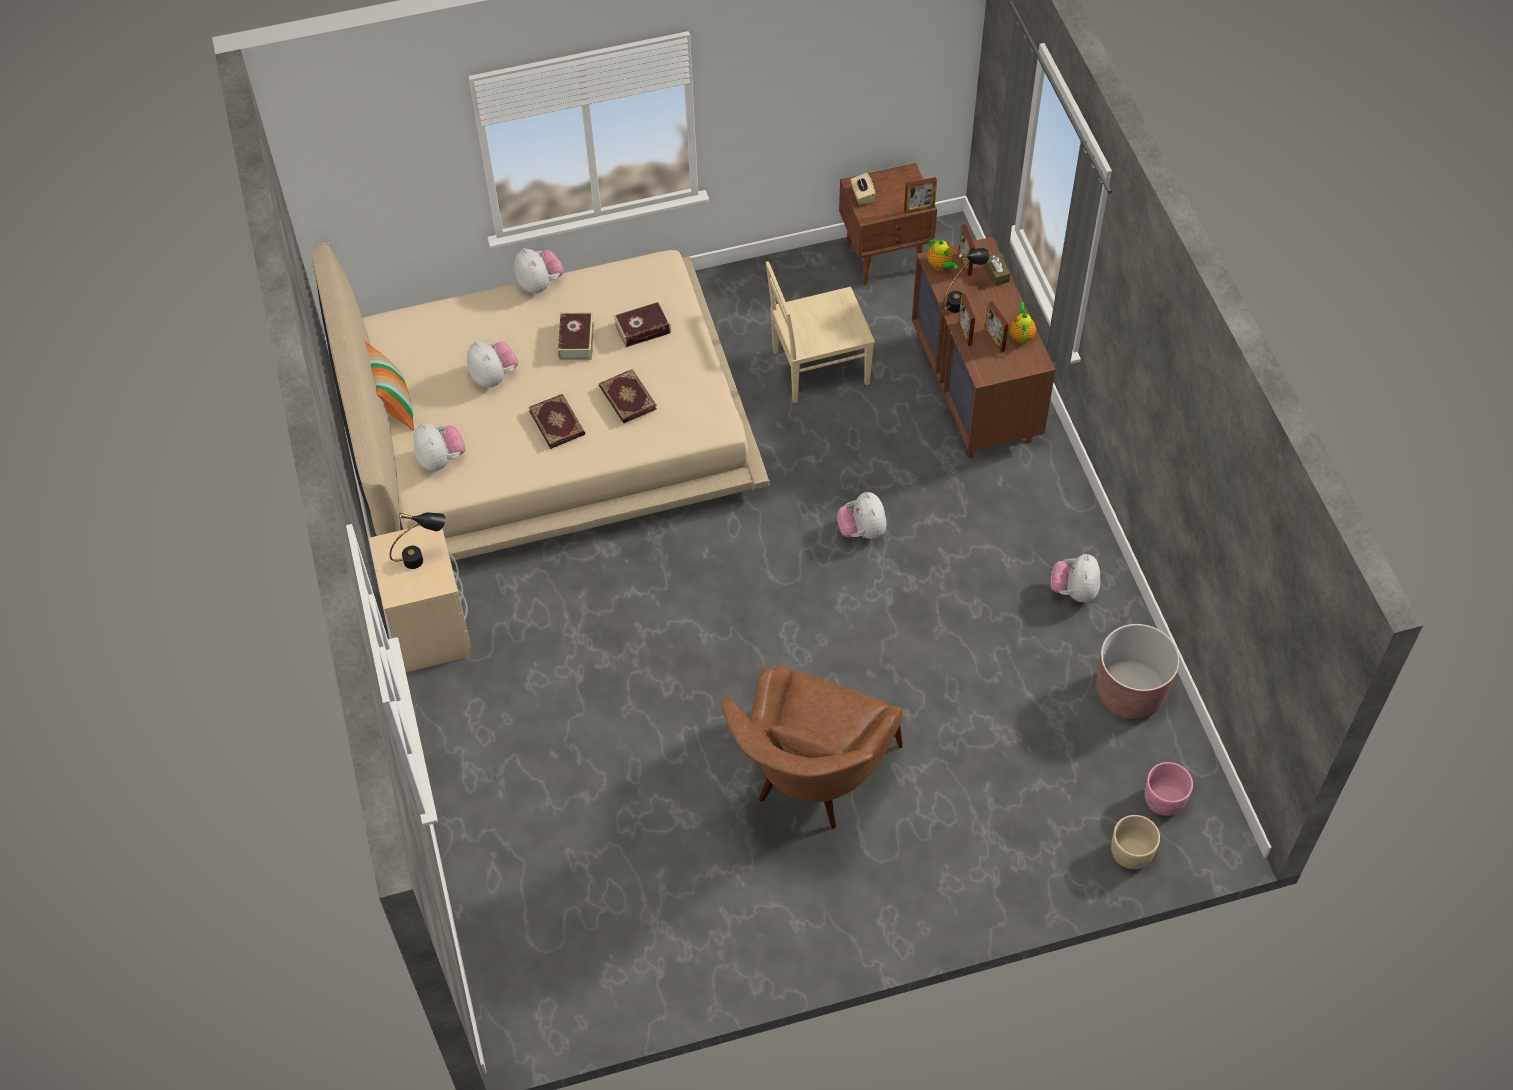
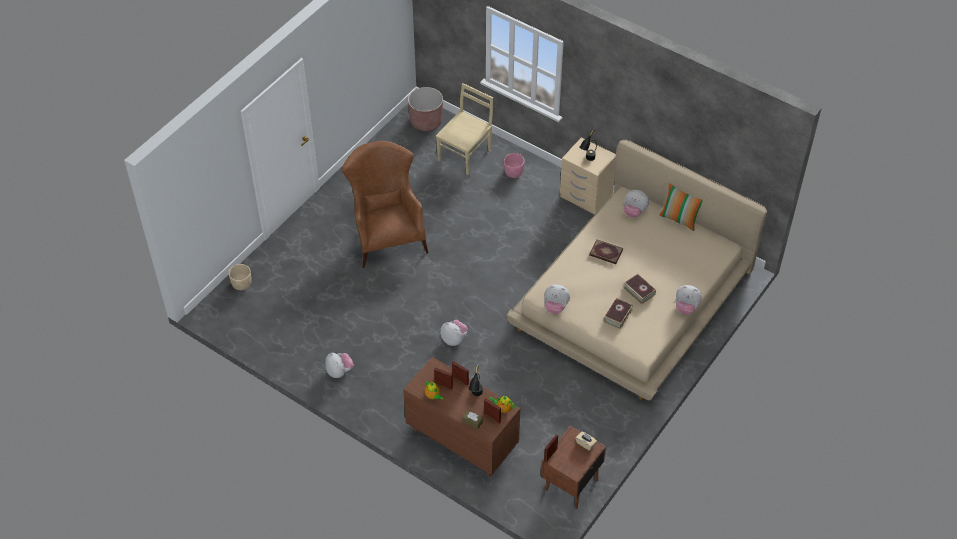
camera: 140 degrees right, 5 degrees down
(494, 377) = (654, 256): plush toy -> plush toy (555, 307)
(627, 398) = (588, 279): book -> none
(818, 368) = (545, 402): beige chair -> beige chair (465, 154)
(1130, 692) = (284, 344): brown planter -> brown planter (426, 121)
(1163, 800) = (241, 310): pink planter -> pink planter (513, 172)

